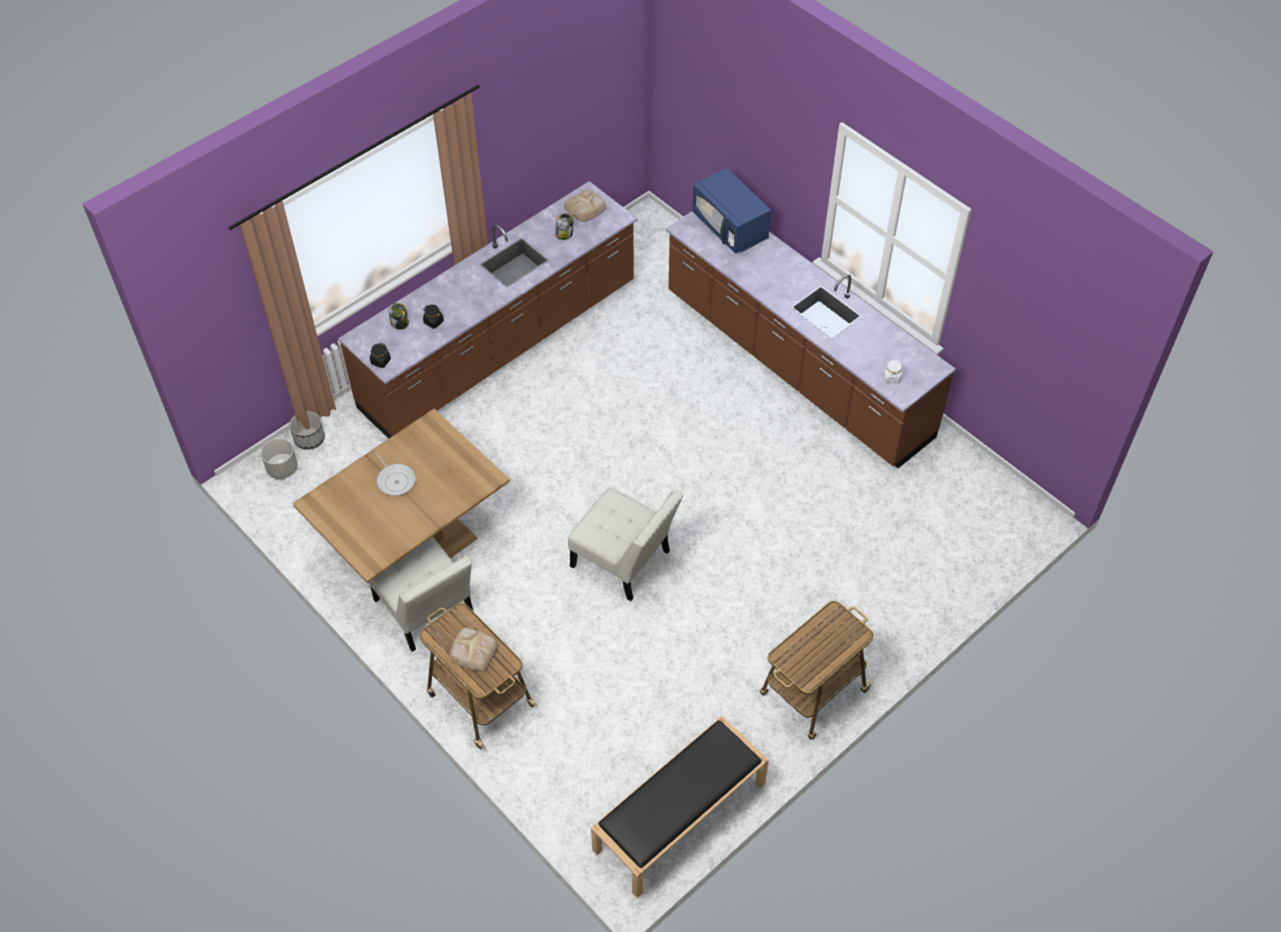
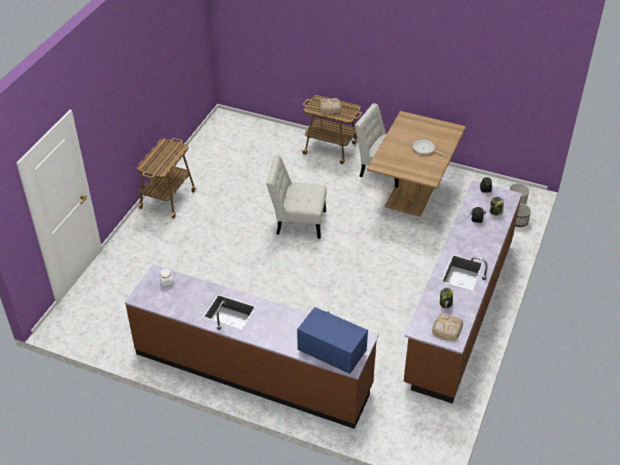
camera: 155 degrees right, 10 degrees down
(679, 817) = (212, 139): black bench -> none

